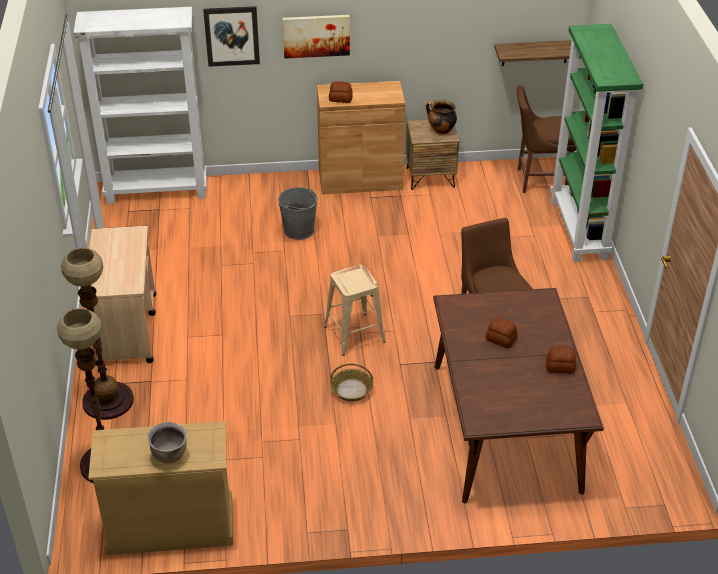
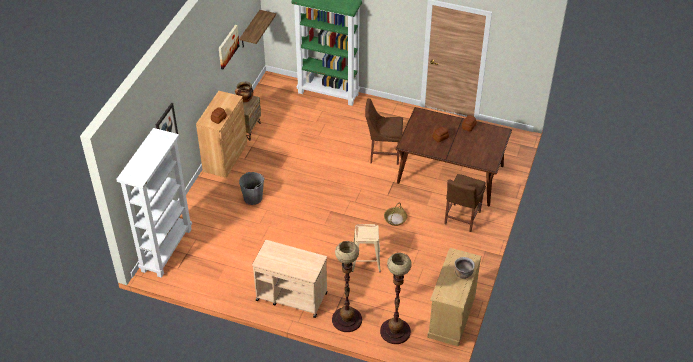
camera: 65 degrees left, 5 degrees up
(316, 35) = (191, 96): picture -> picture (228, 46)
(353, 334) = (354, 204): beige stool -> beige stool (366, 261)
(538, 180) = (278, 90): brown chair -> brown chair (461, 219)

